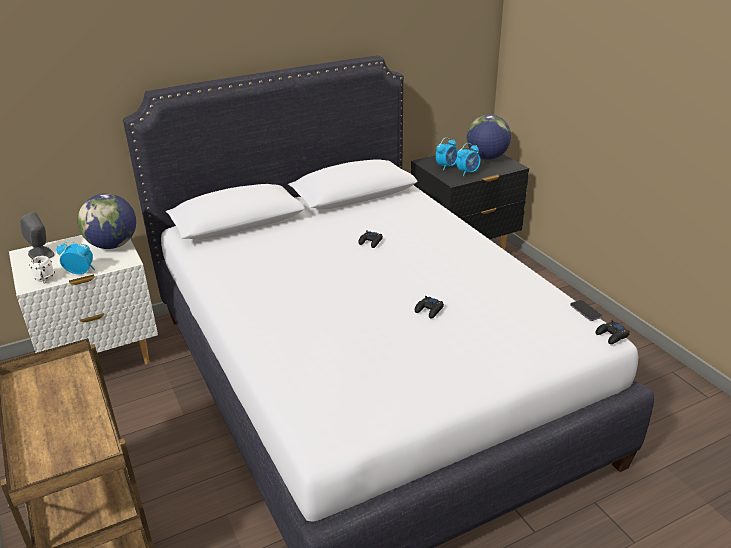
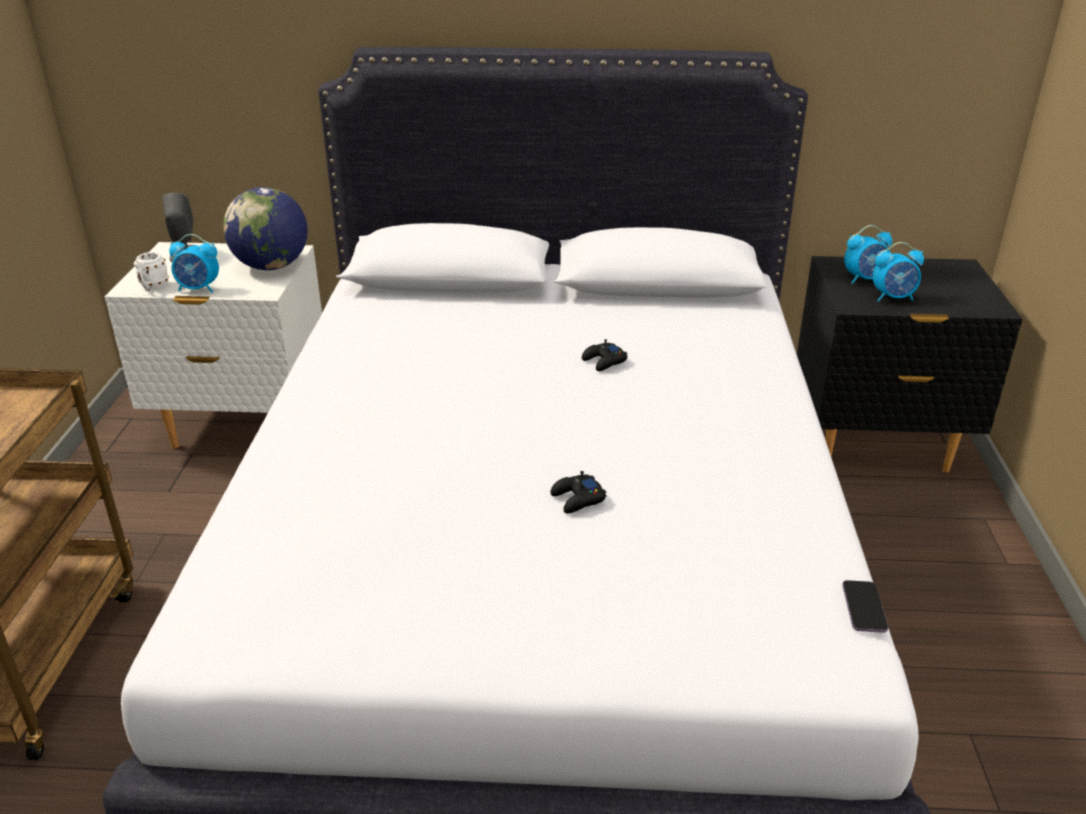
camera: 30 degrees right, 0 degrees up
(80, 272) = (199, 289): alarm clock -> alarm clock turned 150 degrees clockwise
(487, 157) = (955, 282): globe -> none
(612, 336) = (870, 676): black game controller -> none

